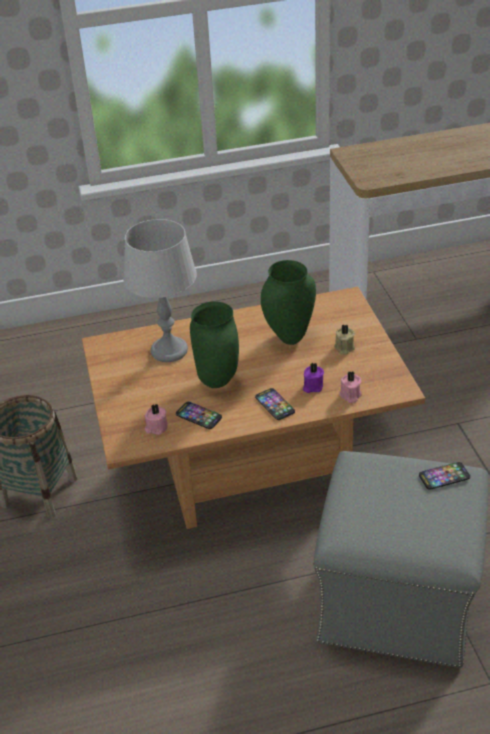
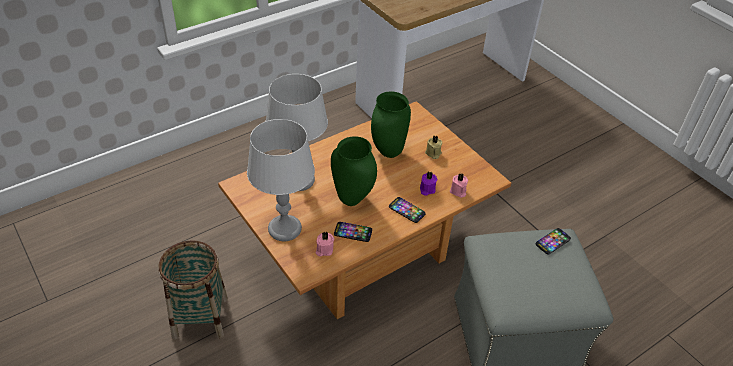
camera: 25 degrees left, 5 degrees up
(126, 398) = (285, 229): none -> grey table lamp

